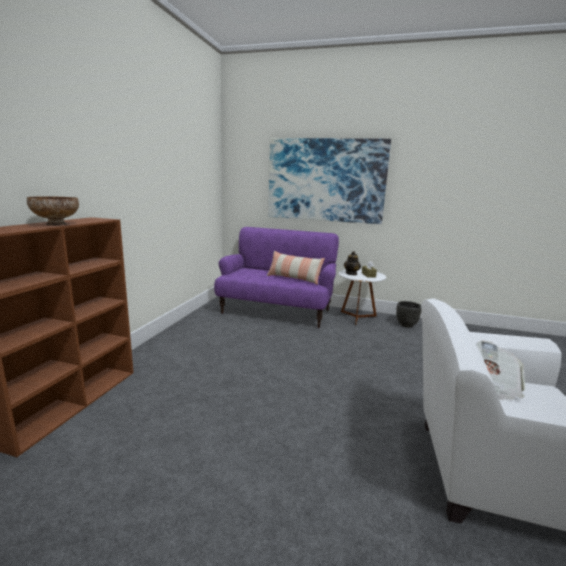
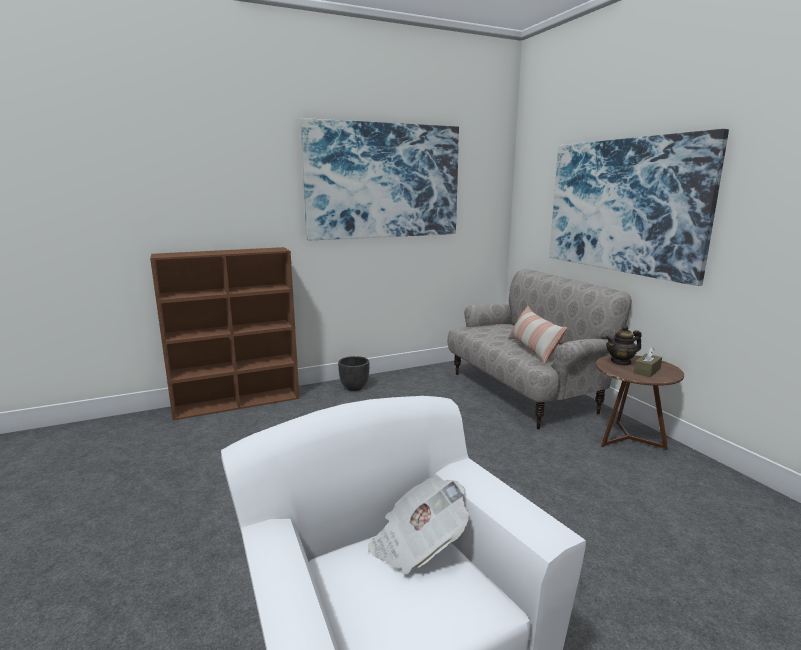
camera: 50 degrees right, 0 degrees up
(56, 224) = (227, 252): bowl -> none
(158, 153) = (383, 181): none -> picture
(276, 311) = (524, 392): purple sofa -> beige sofa
(357, 317) = (628, 439): white side table -> brown side table
(406, 325) = (701, 482): black planter -> black planter (354, 387)

